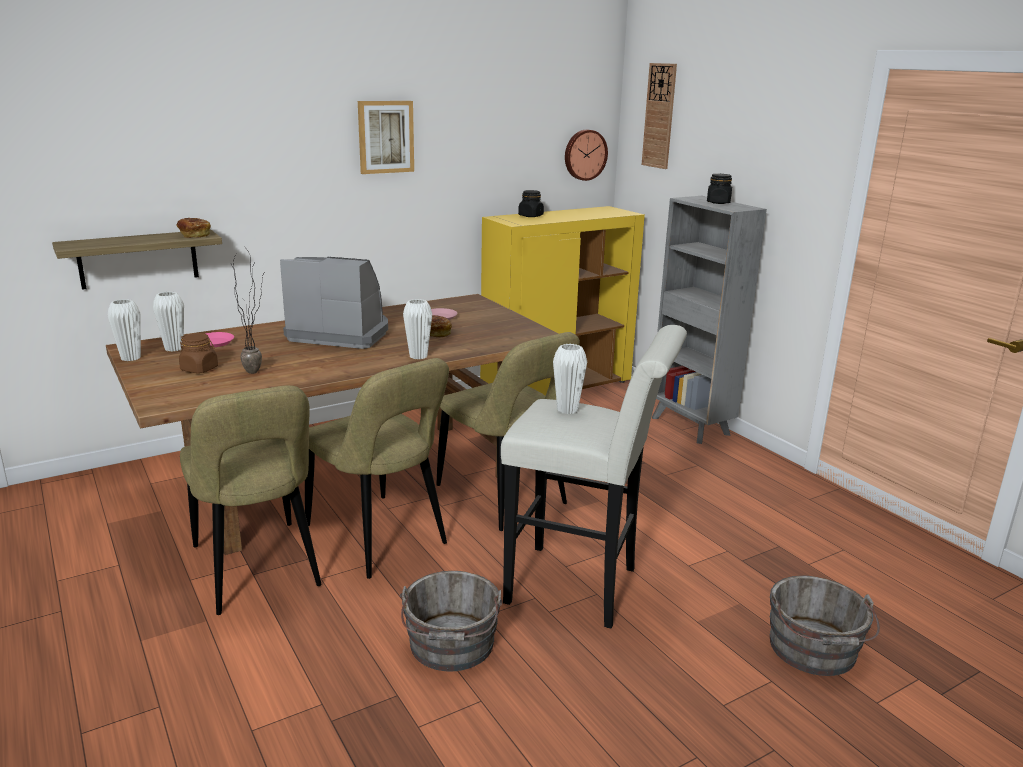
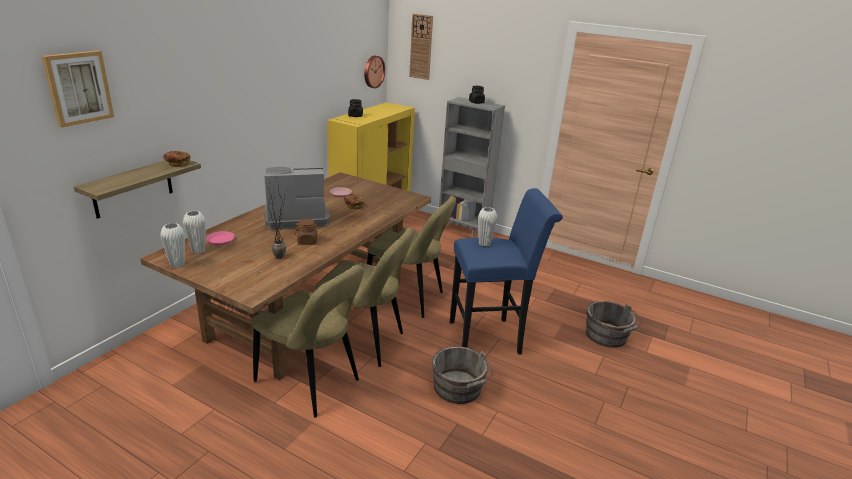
camera: 30 degrees left, 5 degrees up
(199, 369) = (240, 263): brown jar -> brown jar (307, 241)
(385, 137) = (275, 74): picture -> picture (78, 88)
(418, 356) = (364, 225): white vase -> none
(582, 588) = (490, 337): white stool -> blue stool

